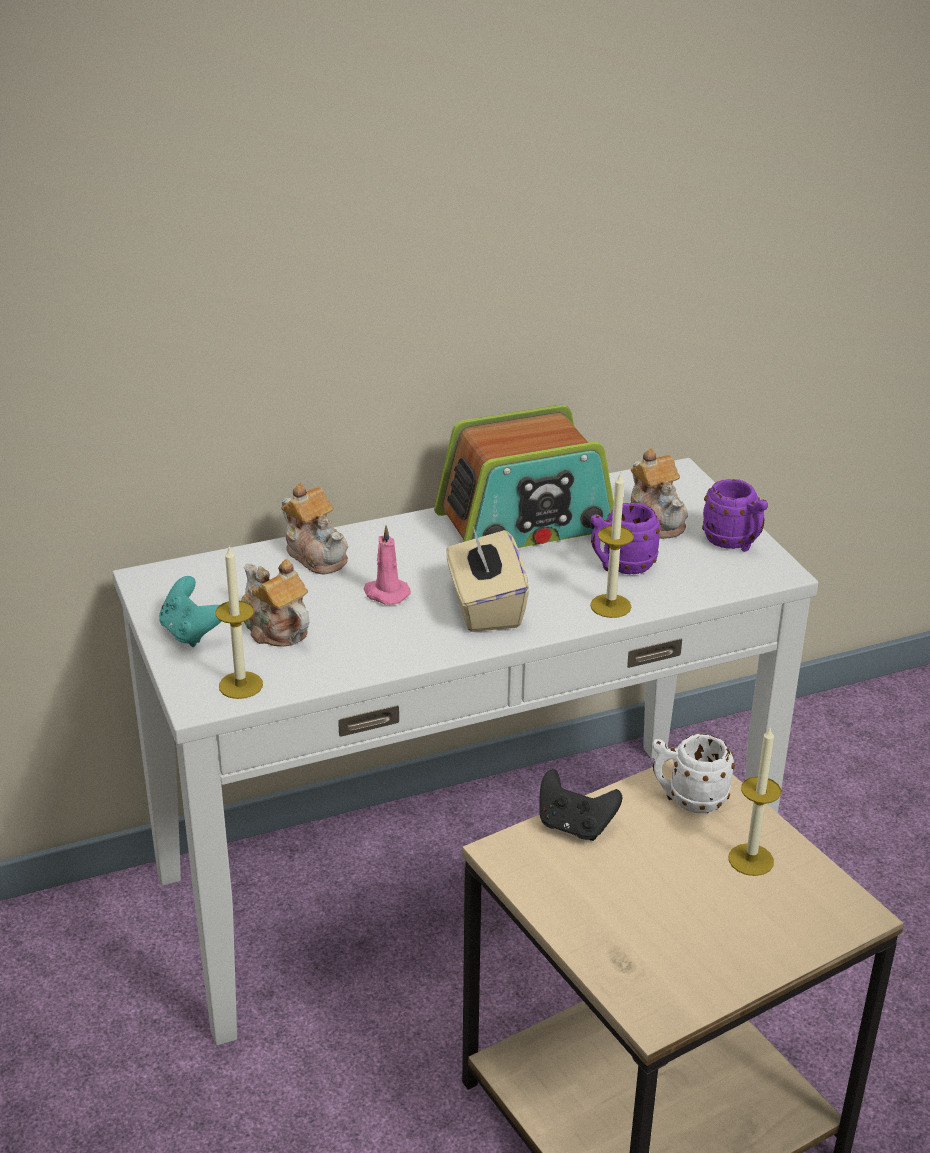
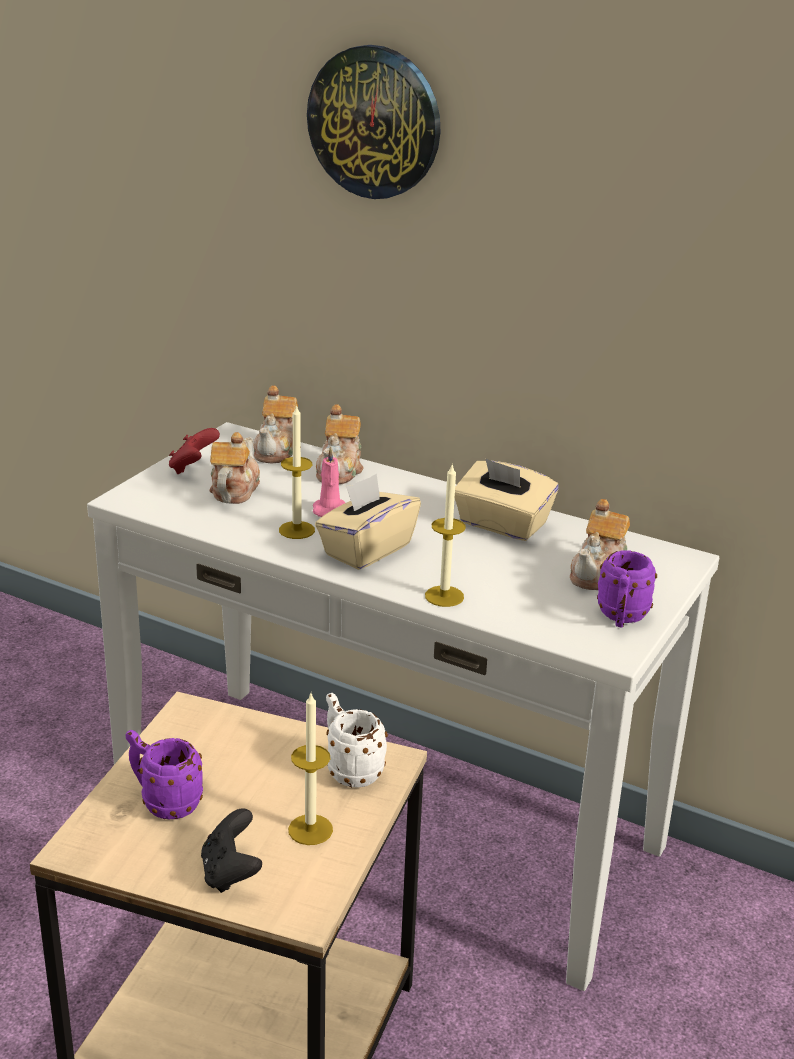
camera: 50 degrees right, 5 degrees down
(191, 632) = (193, 468): turquoise game controller -> red game controller
(224, 568) = (278, 450): none -> teapot
(240, 685) = (157, 504): candle -> candle (296, 530)
(277, 152) = (375, 122): none -> wall clock
(525, 523) = (502, 525): radio -> beige tissue box
(574, 826) = (253, 729): black game controller -> black game controller (230, 873)
(621, 566) = (505, 581): purple mug -> purple mug (164, 802)

